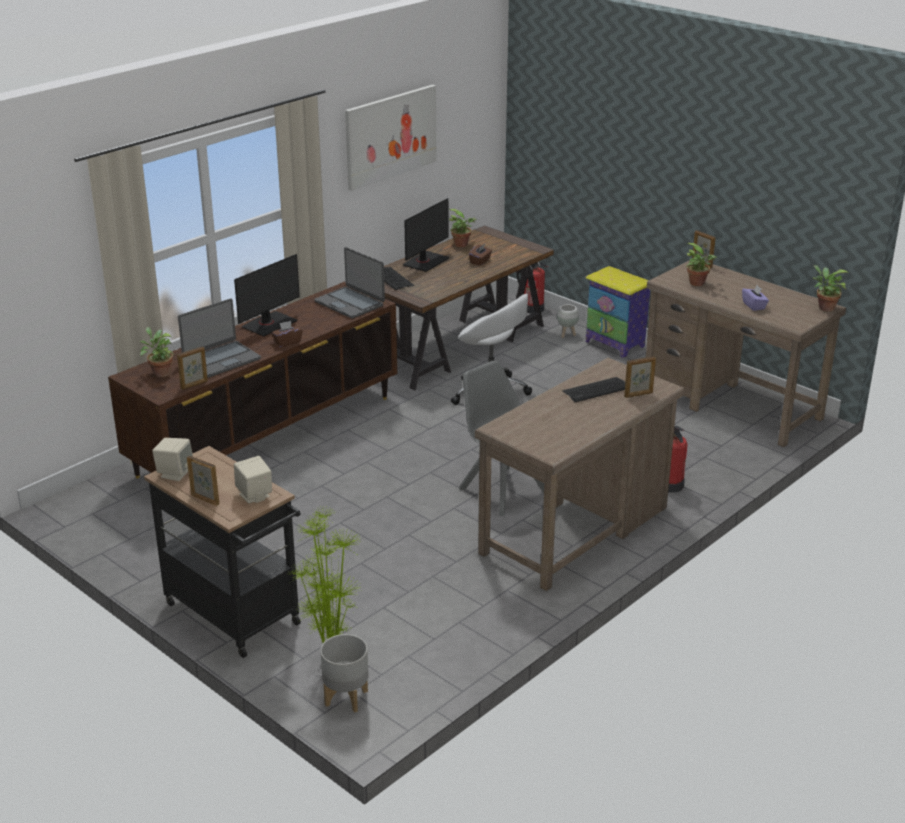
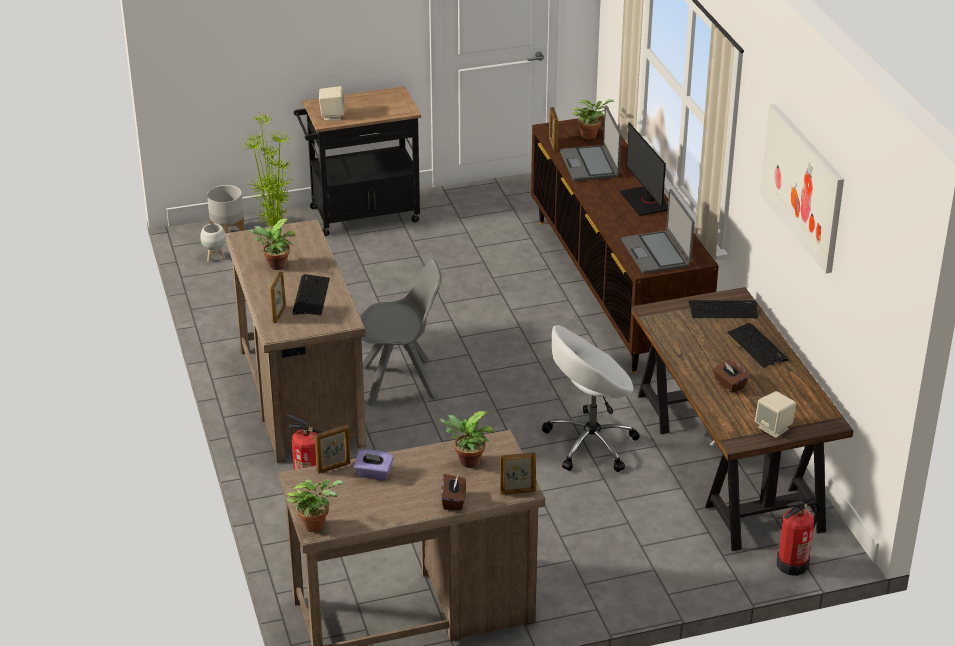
camera: 120 degrees right, 5 degrees up
(175, 473) = (395, 96): beige speaker -> beige speaker (774, 428)
(205, 499) = (348, 99): picture frame -> picture frame (334, 467)
(287, 342) = (596, 201): brown tissue box -> brown tissue box (453, 501)
(350, 303) = (656, 253): laptop -> laptop turned 90 degrees counterclockwise
(425, 262) = (757, 346): monitor -> keyboard
(462, 245) = (793, 389): potted plant -> potted plant (275, 266)
(567, 335) = (692, 560): white planter -> white planter (214, 258)
(615, 345) = (633, 588): nightstand -> none

